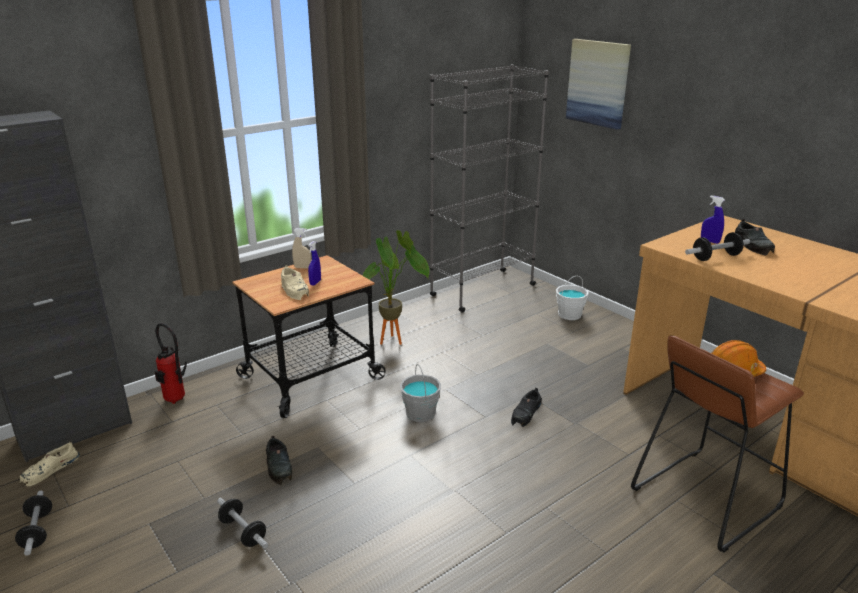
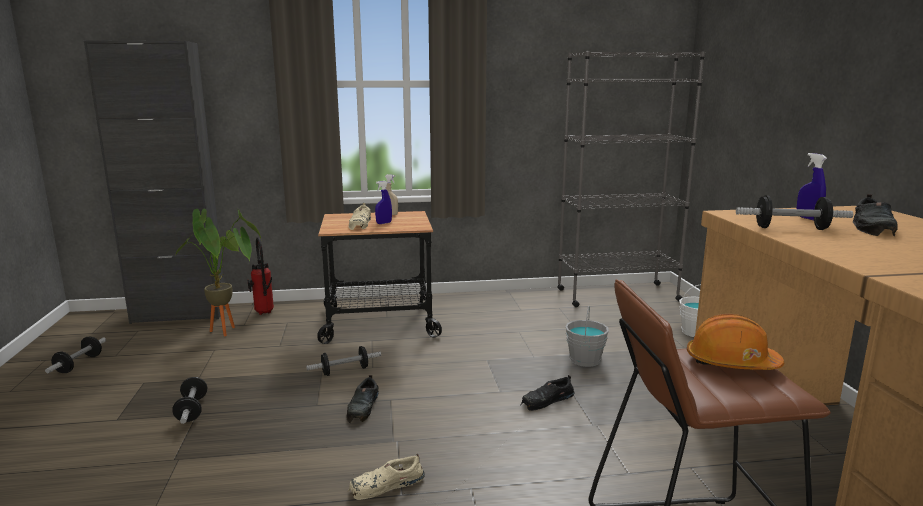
camera: 30 degrees right, 10 degrees down
(50, 470) = (135, 332): beige shoe -> beige shoe (386, 485)
(279, 466) = (276, 374): black shoe -> black shoe (363, 407)
(339, 440) = (345, 371): none -> dumbbell
(397, 340) = (486, 314): potted plant -> potted plant (229, 332)
(420, 413) = (439, 371): grey bucket -> grey bucket (584, 359)
(598, 83) = (755, 60): picture -> none

